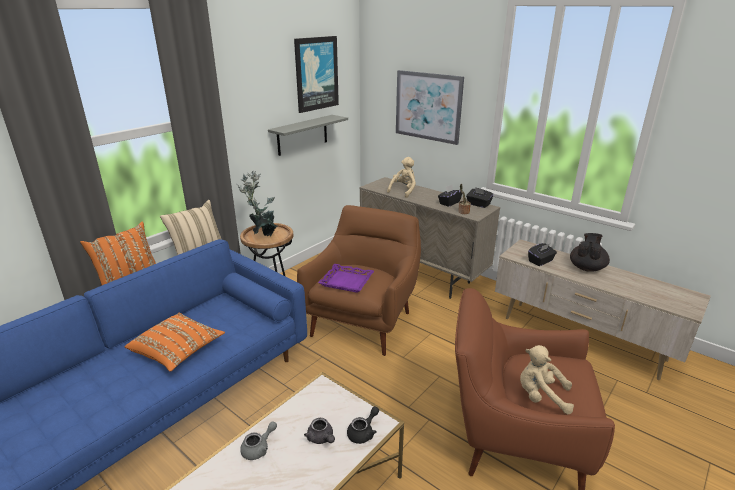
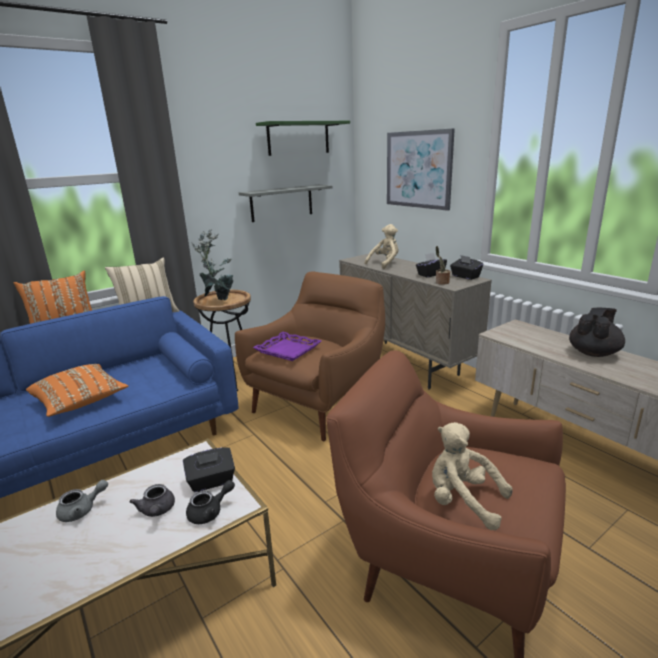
camera: 15 degrees right, 5 degrees down
(316, 74) = (298, 138): picture -> green shelf
(540, 261) = (531, 342): black tissue box -> black tissue box (211, 481)

